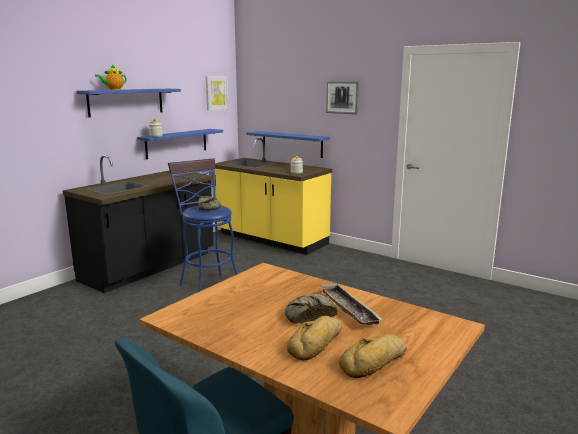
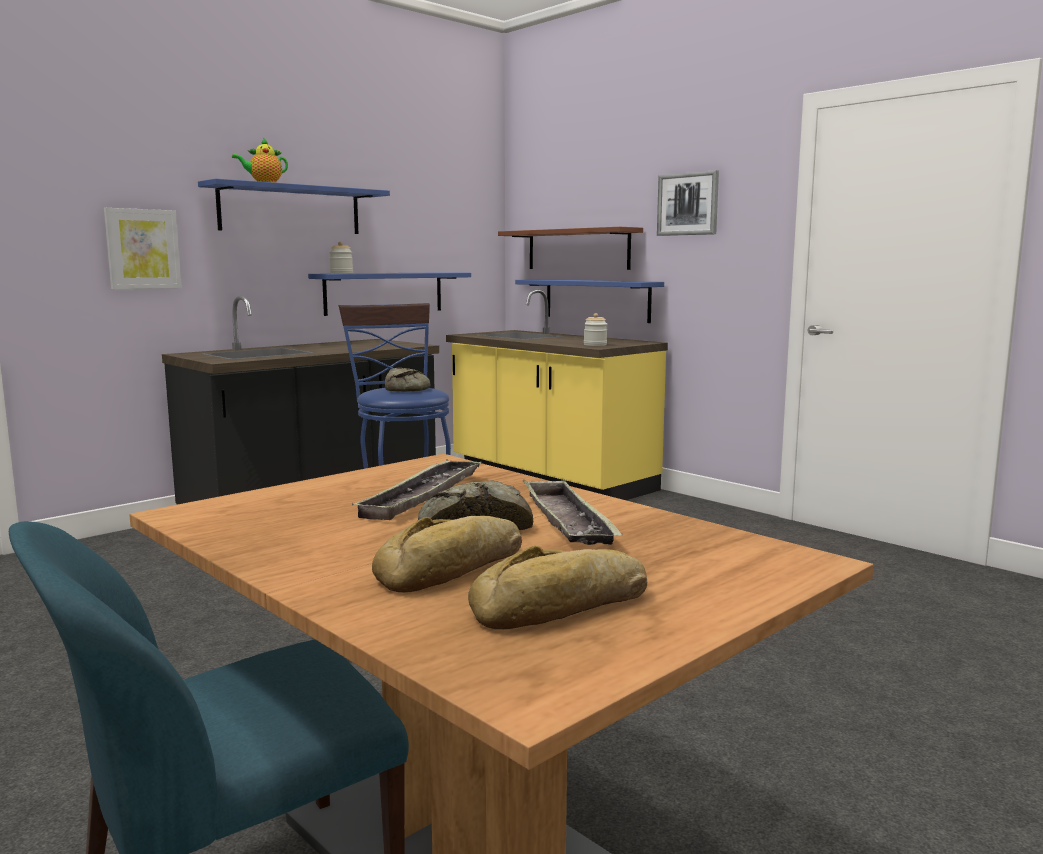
camera: 10 degrees right, 5 degrees down
(216, 93) = (464, 209): picture -> picture (142, 249)
(273, 296) = (422, 496): none -> tray
(280, 116) = (577, 249): none -> brown shelf

